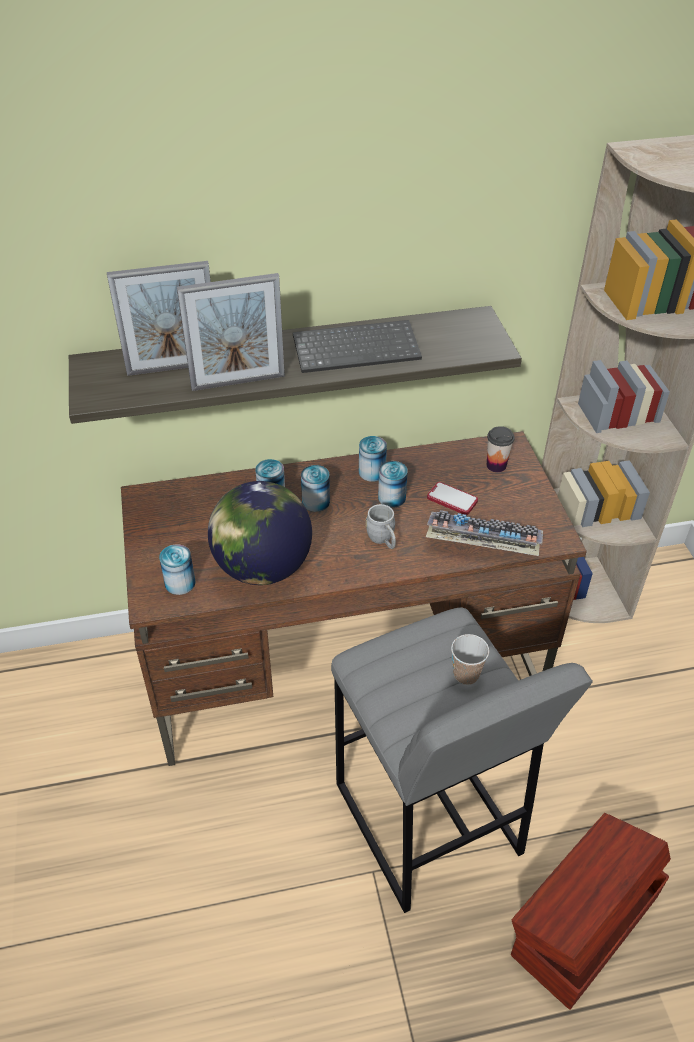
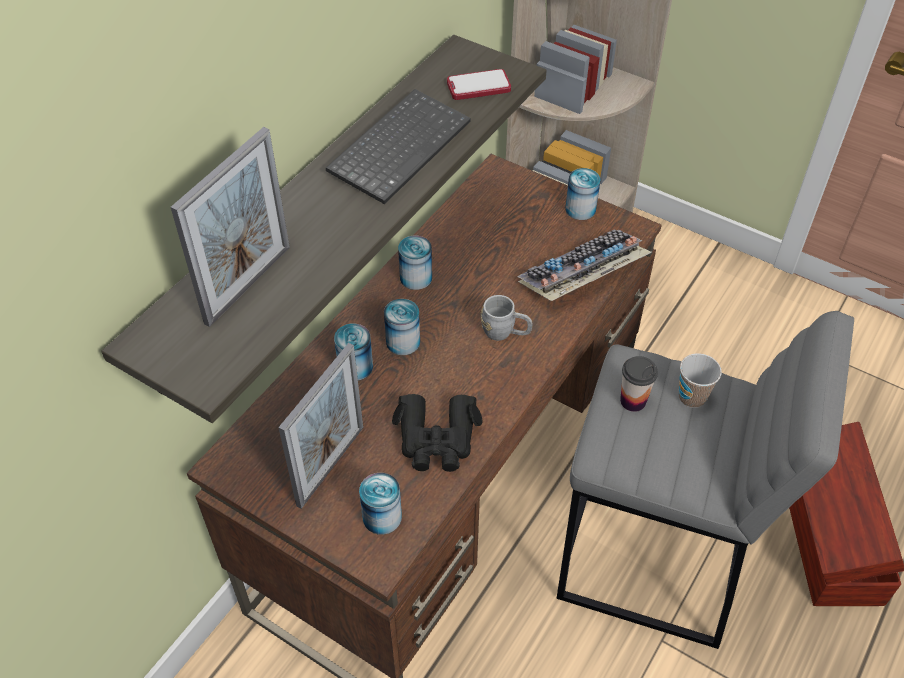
camera: 45 degrees left, 5 degrees up
(238, 382) = (337, 254): picture frame -> picture frame (331, 465)
(262, 567) = (437, 439): globe -> black binoculars
(391, 497) = (463, 289): can -> can (580, 209)
(452, 499) = (513, 254): phone -> phone (478, 86)
(496, 465) = (509, 199): cup -> cup (633, 401)

